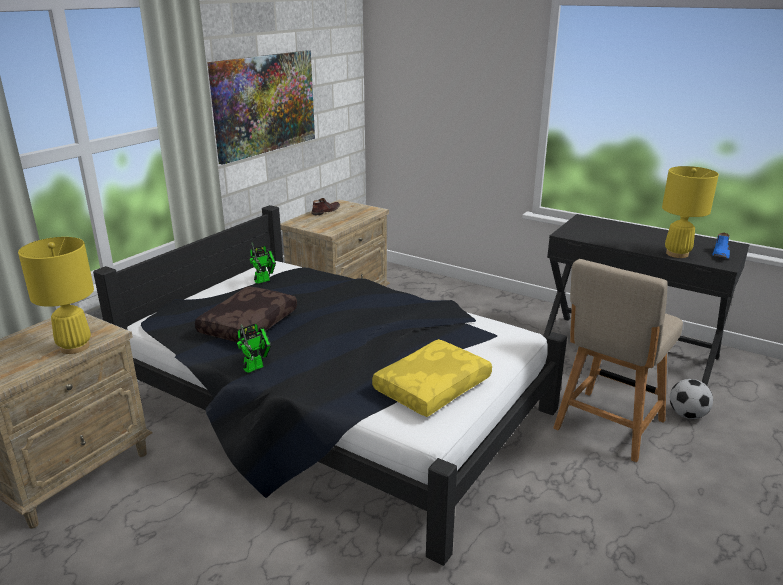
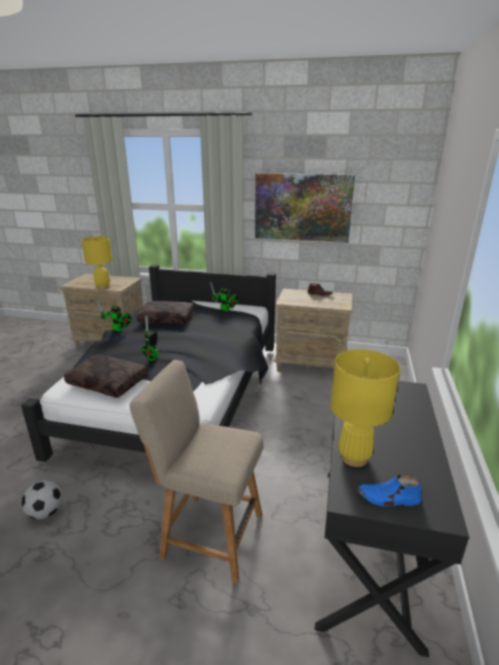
camera: 70 degrees right, 0 degrees up
(389, 346) = (152, 358): none -> toy robot
(431, 386) = (109, 382): yellow pillow -> brown pillow
(687, 415) = (256, 607): football -> football (46, 512)

